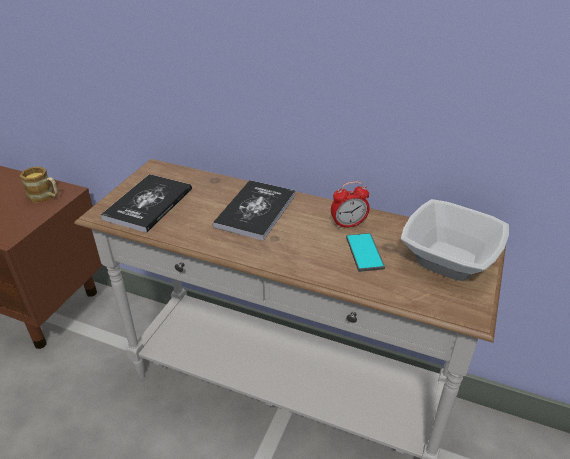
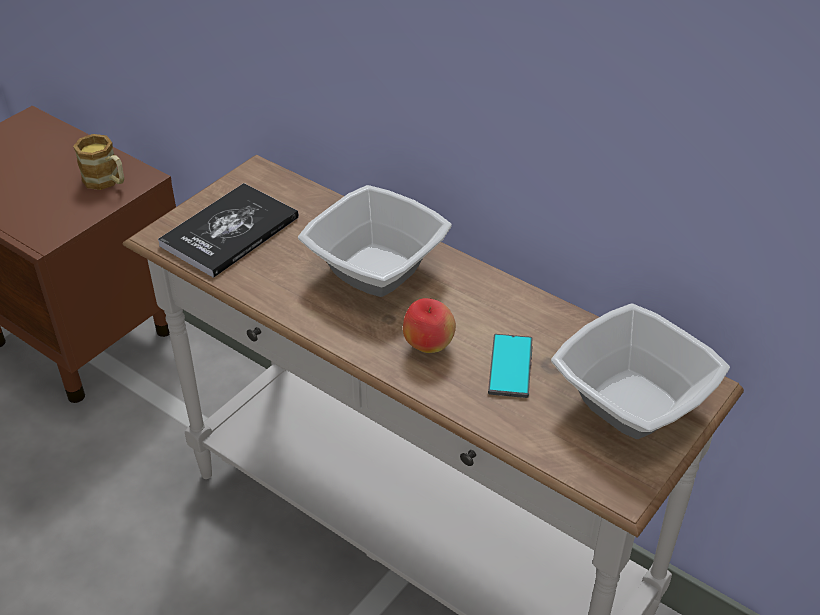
camera: 15 degrees right, 5 degrees up
(255, 210) = (378, 269): book -> bowl
(307, 250) = (428, 346): none -> apple
(348, 224) = (506, 317): alarm clock -> none

